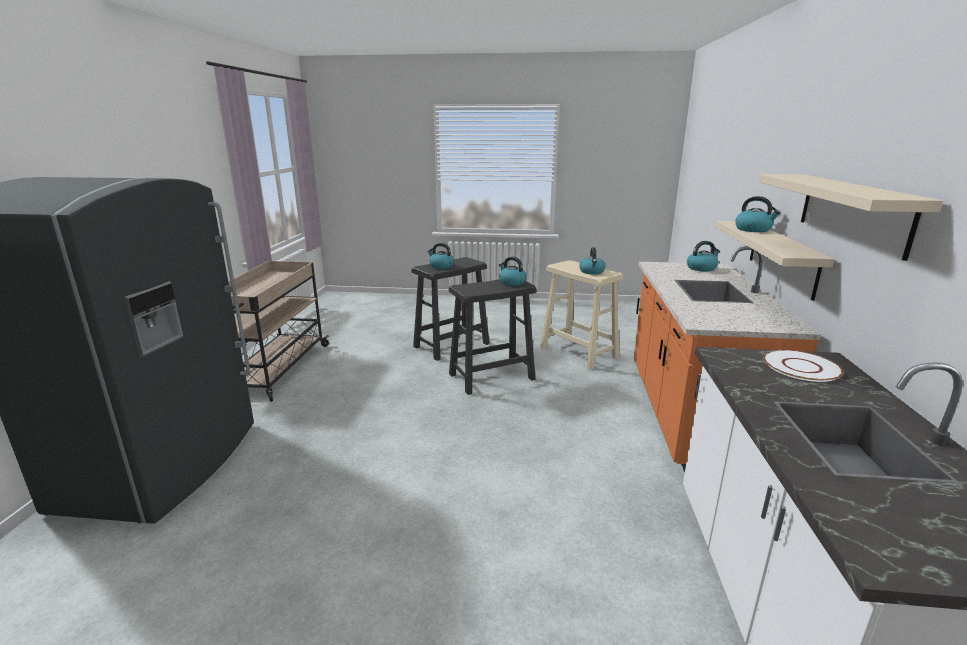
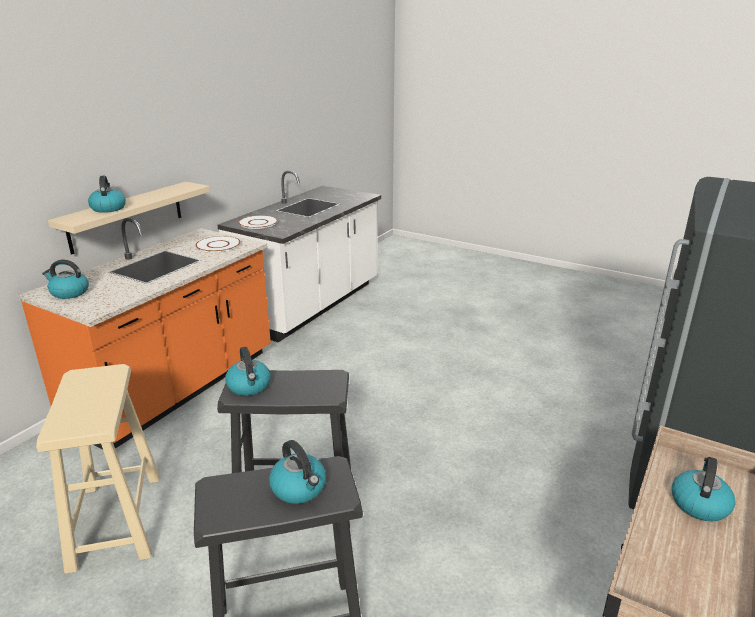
camera: 155 degrees left, 5 degrees up
(592, 272) = (94, 386): kettle -> kettle (699, 504)
(726, 316) = (218, 245): none -> white plate
(852, 211) = (185, 147): beige shelf -> none

